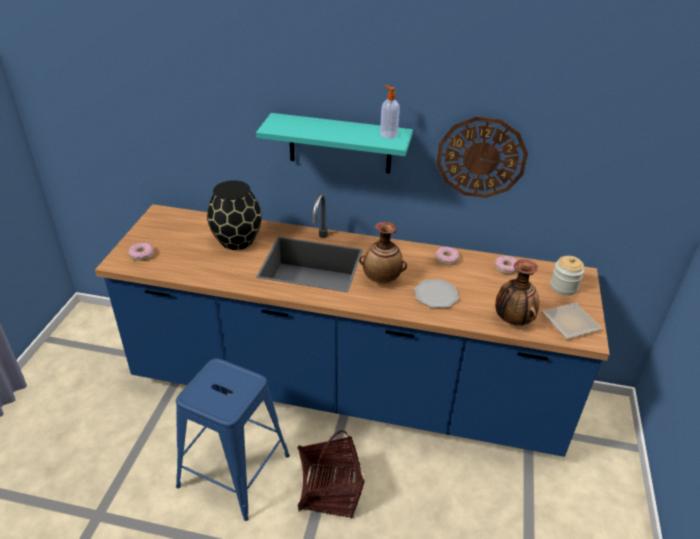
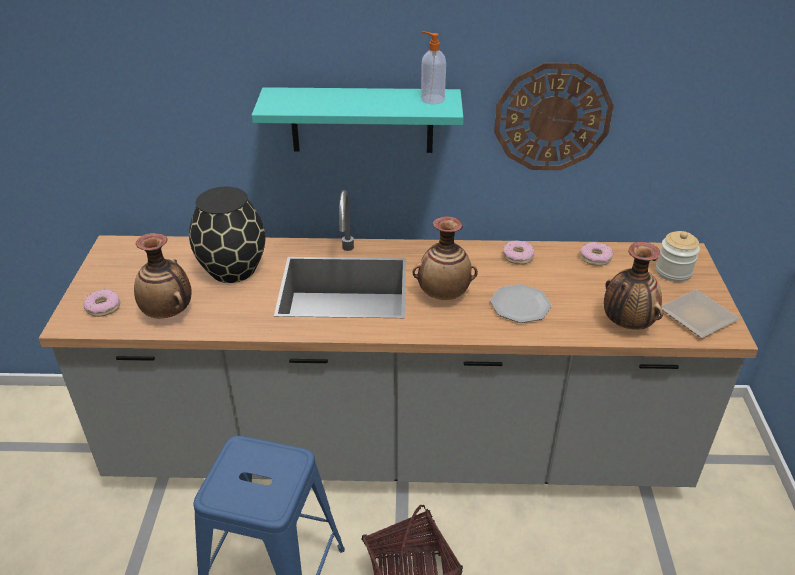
camera: 10 degrees left, 0 degrees up
(184, 265) = (168, 313): none -> vase
(346, 390) = (397, 448): blue counter -> grey counter

